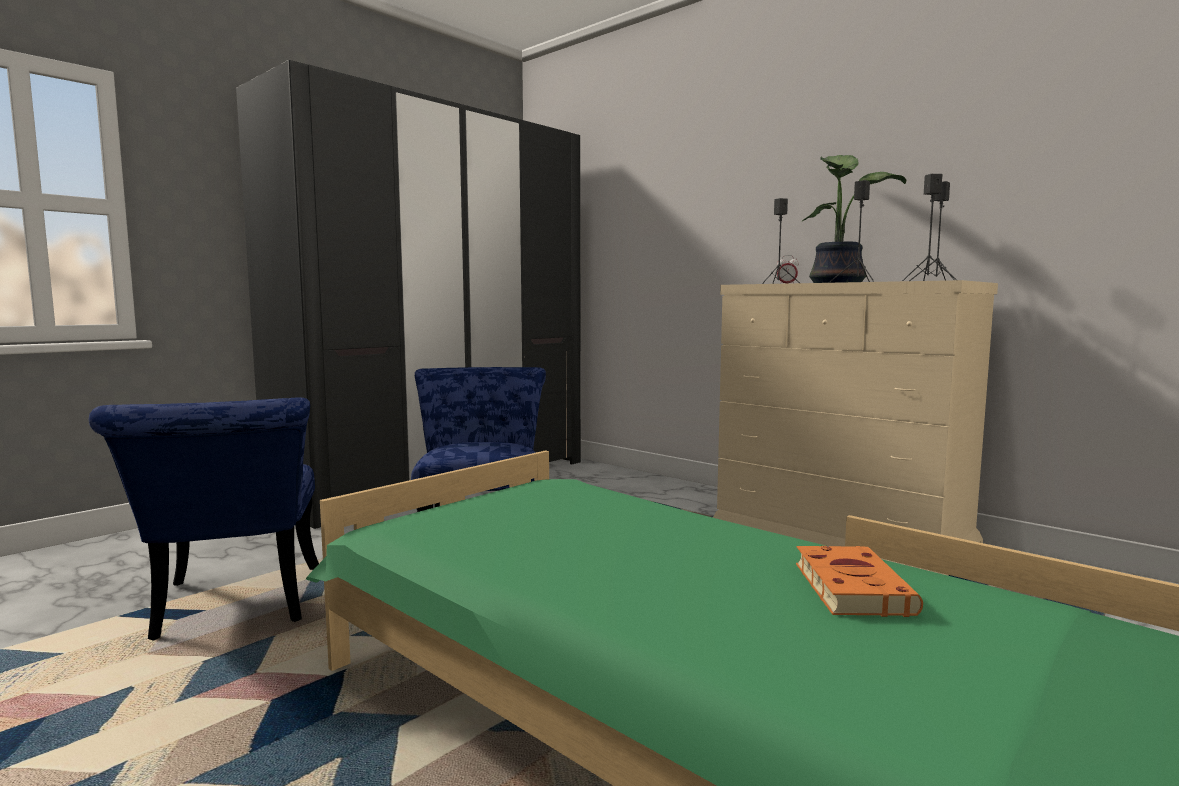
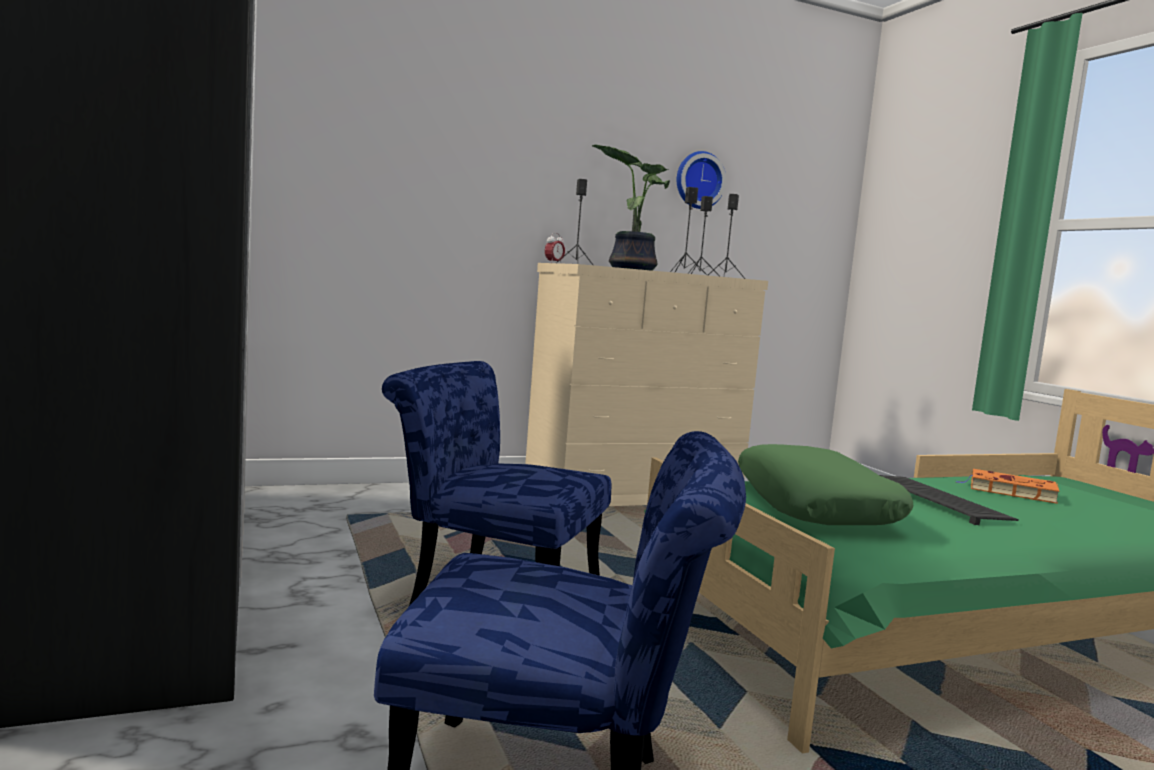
camera: 65 degrees left, 0 degrees up
(539, 509) = (815, 506): none -> green pillow
(669, 549) = (938, 502): none -> keyboard
(980, 160) = (698, 180): none -> wall clock

